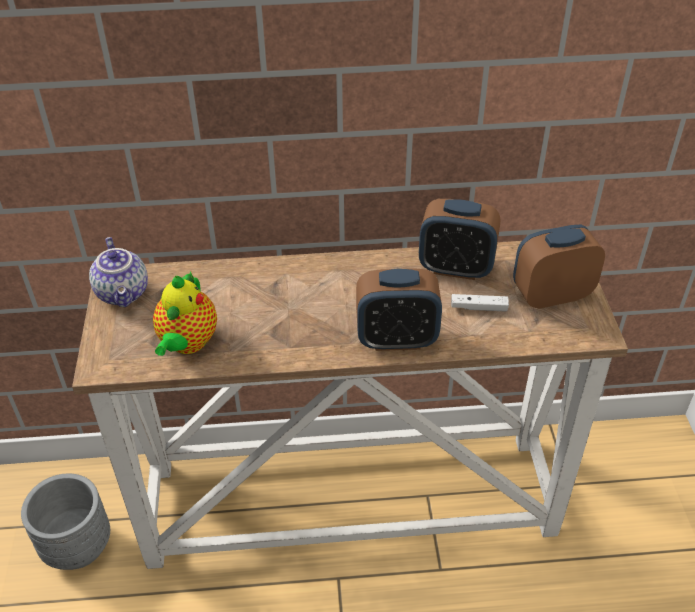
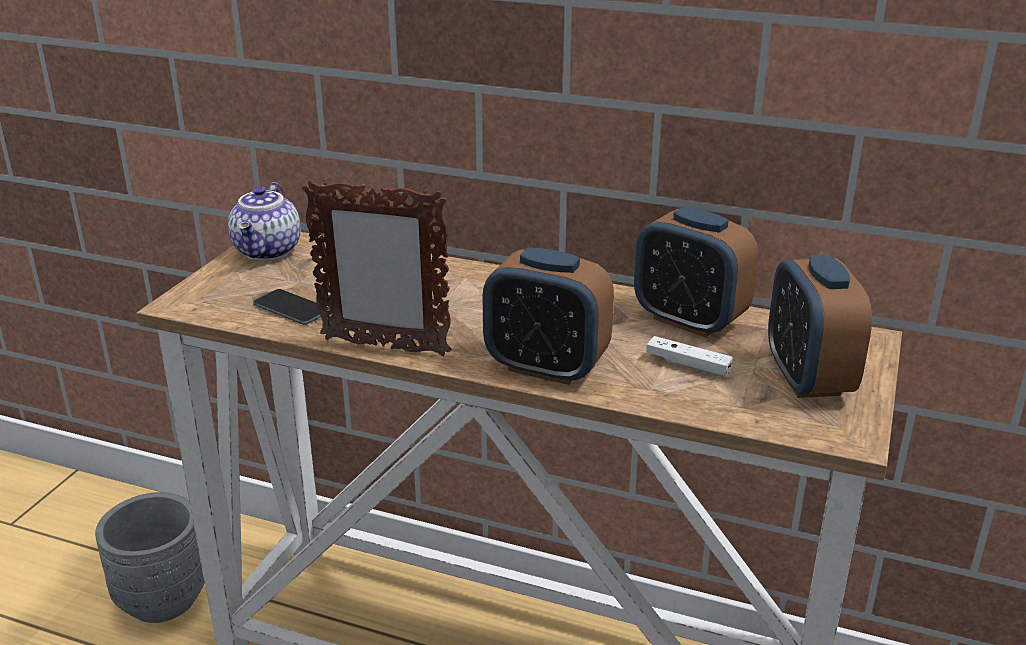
camera: 25 degrees right, 15 degrees down
(187, 344) = (291, 308): teapot -> phone
(280, 357) = (384, 346): none -> picture frame
(551, 295) = (807, 378): alarm clock -> alarm clock turned 105 degrees counterclockwise

